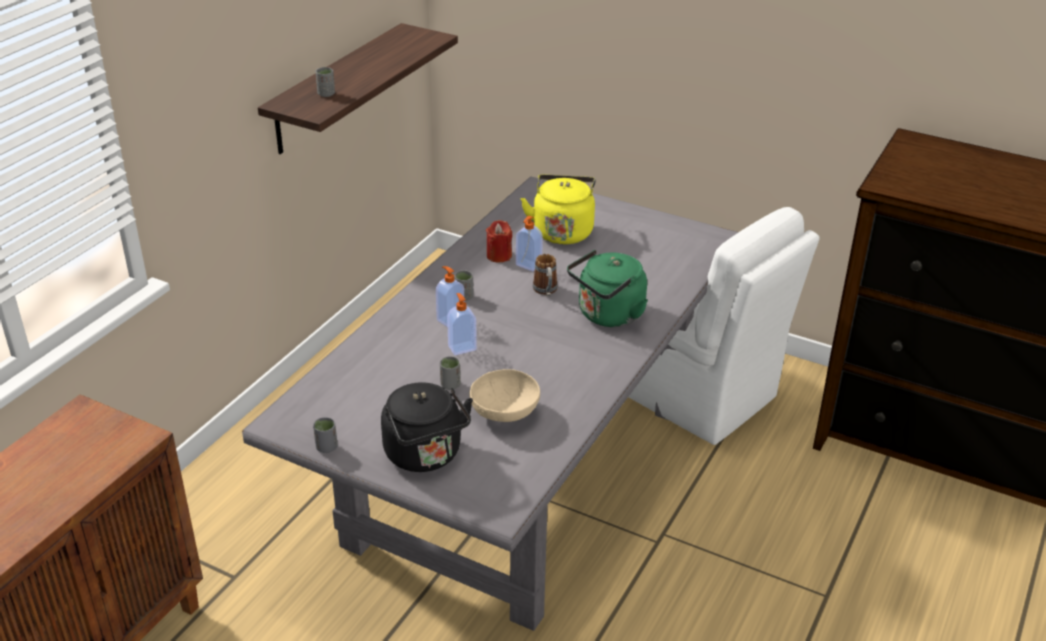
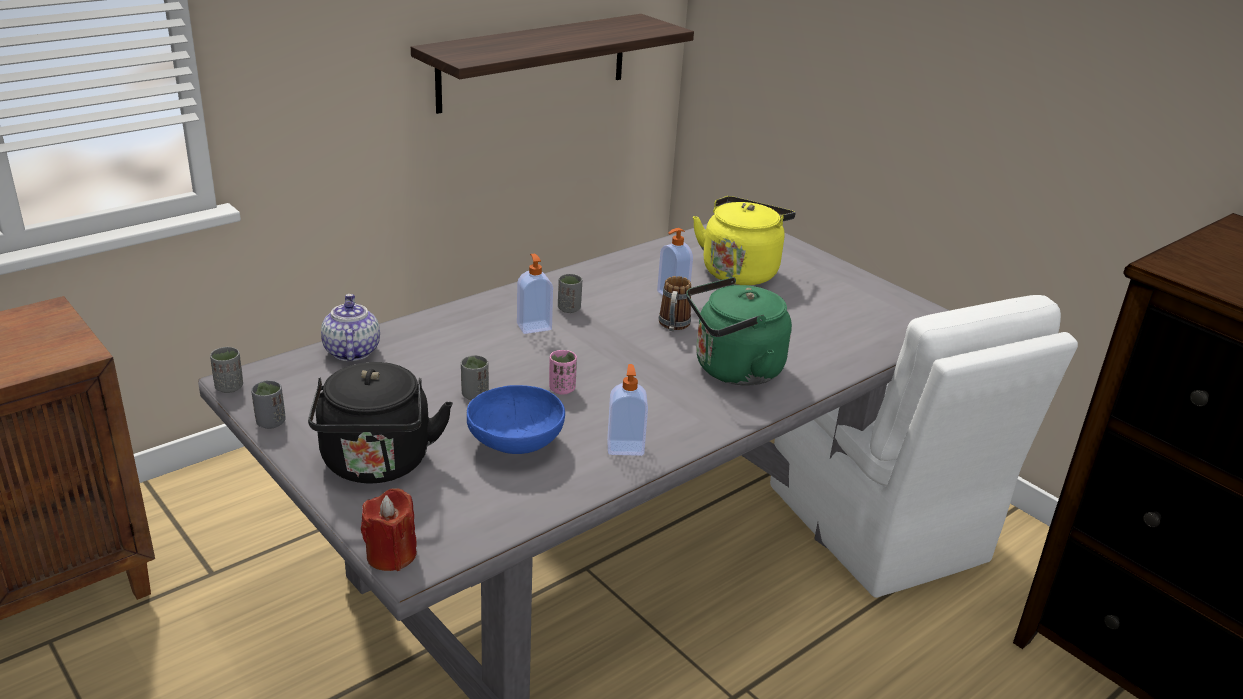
camera: 20 degrees right, 5 degrees down
(326, 94) = (495, 48): grey cup -> grey cup (229, 387)
(335, 376) = (351, 351): none -> teapot
(462, 348) = (522, 359): soap dispenser -> soap dispenser (625, 447)
(499, 256) = (644, 278): red candle -> red candle (391, 554)
(505, 363) = (562, 389): none -> pink cup
(505, 413) = (515, 444): beige bowl -> blue bowl

